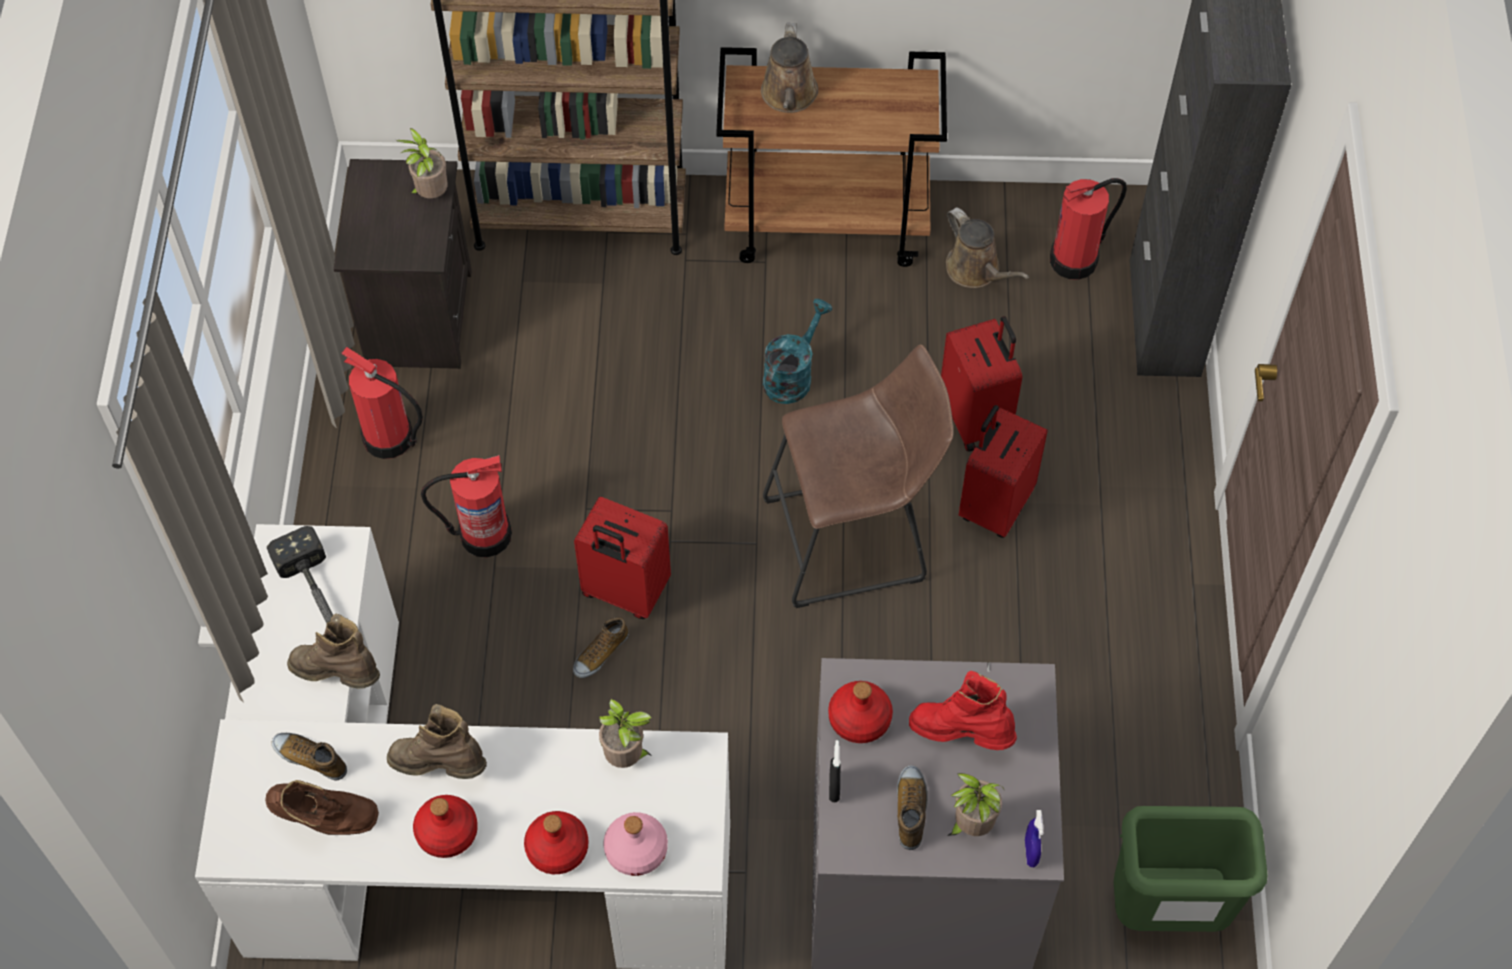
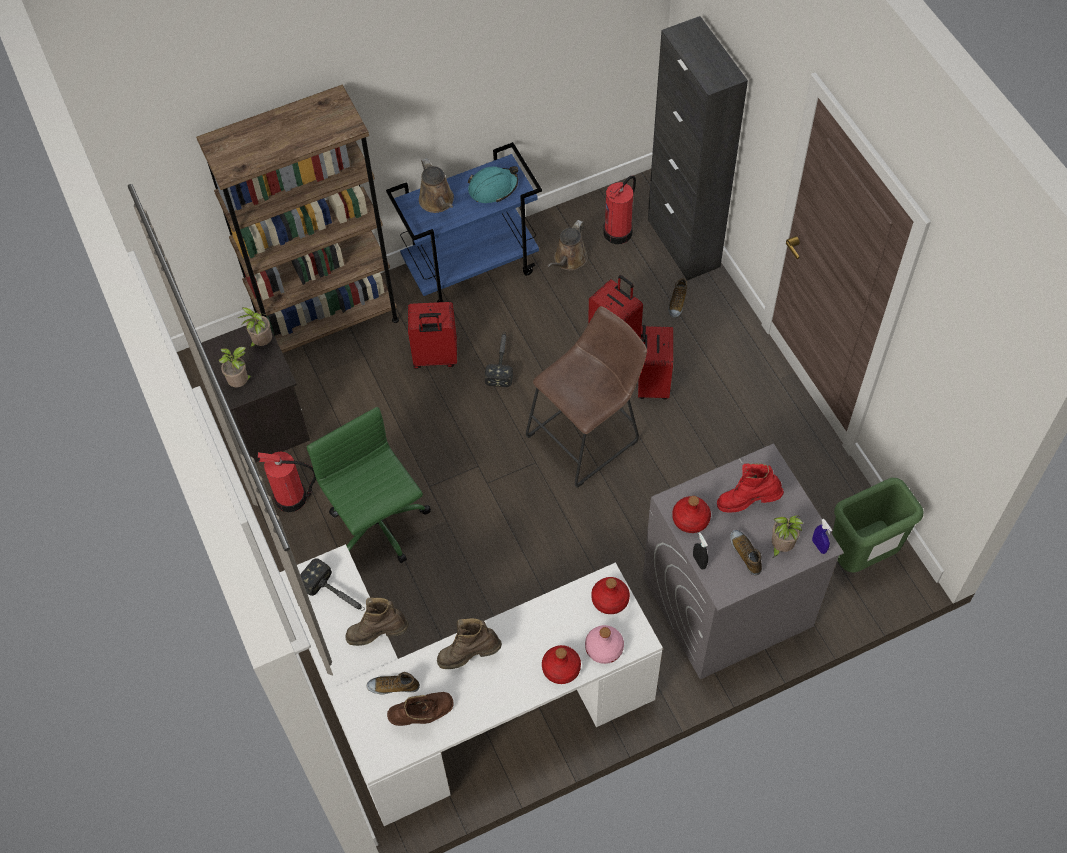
camera: 25 degrees left, 0 degrees up
(447, 831) = (495, 688): red bottle -> red bottle (610, 599)
(483, 534) = (379, 527): fire extinguisher -> green office chair
(600, 653) = (484, 562): shoe -> shoe (677, 303)
(624, 592) = (478, 522): red suitcase -> red suitcase (435, 357)
(627, 757) = (569, 601): potted plant -> potted plant (241, 383)
(792, 375) = (501, 361): turquoise watering can -> hammer
(828, 221) = (472, 267): brown cart -> blue cart
(881, 109) = (493, 188): none -> turquoise hard hat
(976, 270) = (569, 260): brown watering can -> brown watering can turned 90 degrees clockwise

